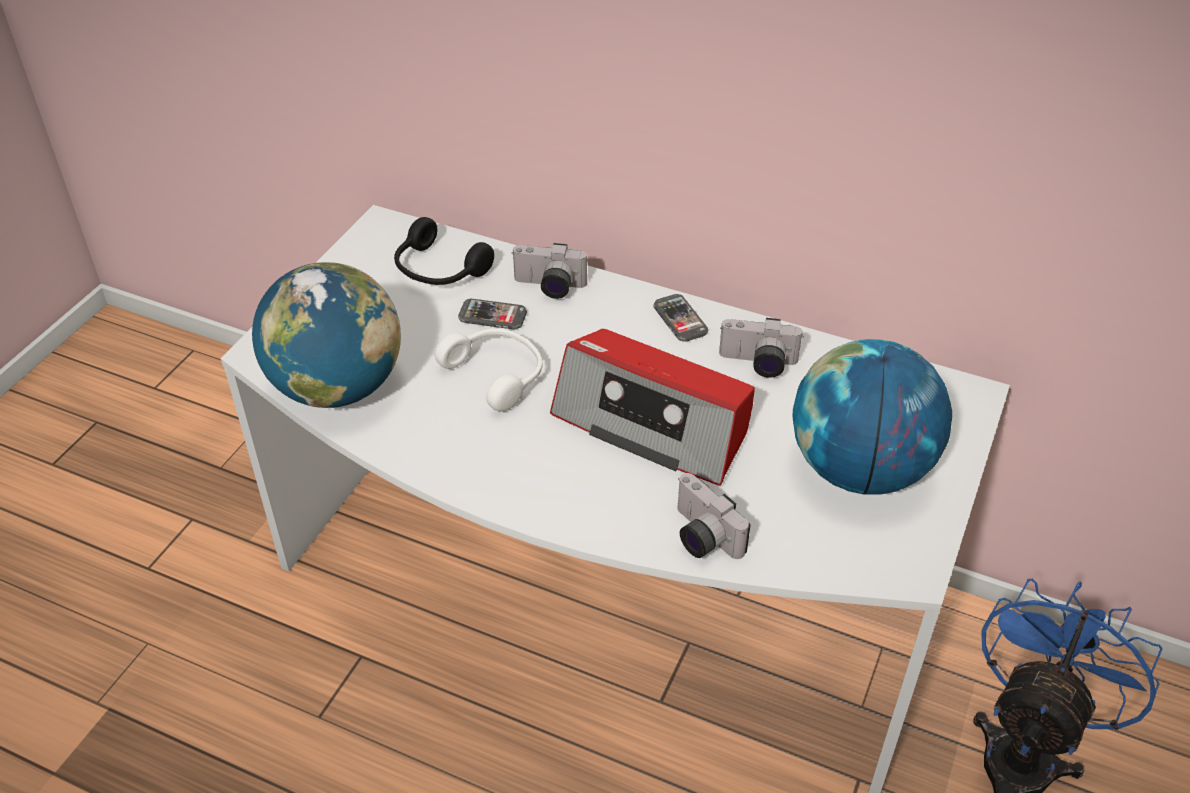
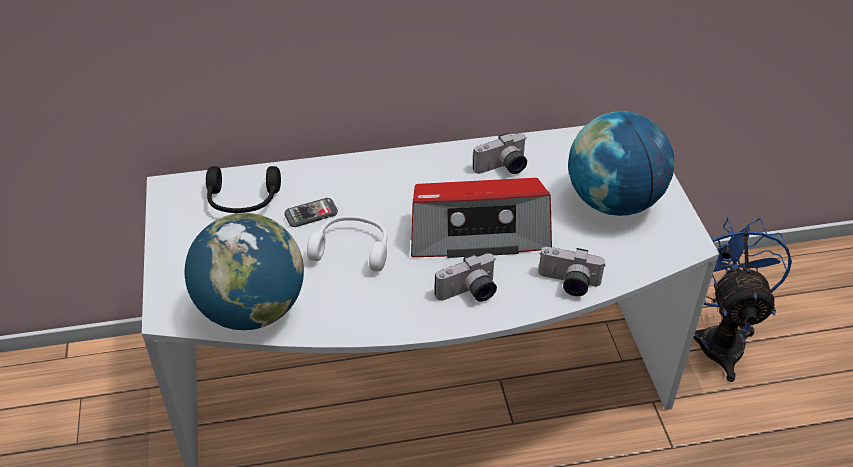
camera: 35 degrees left, 0 degrees up
(549, 287) = (330, 179): camera -> camera (469, 293)
(680, 319) = (432, 162): phone -> none

